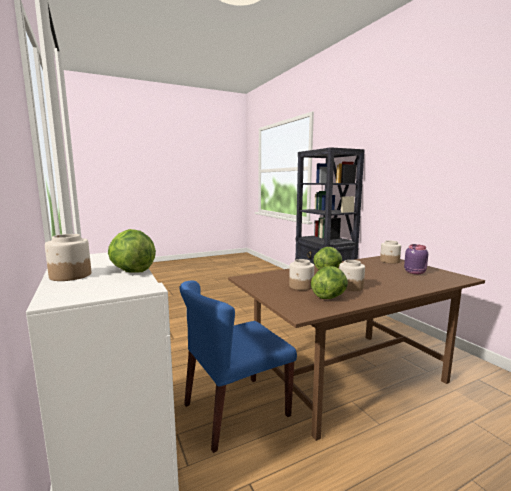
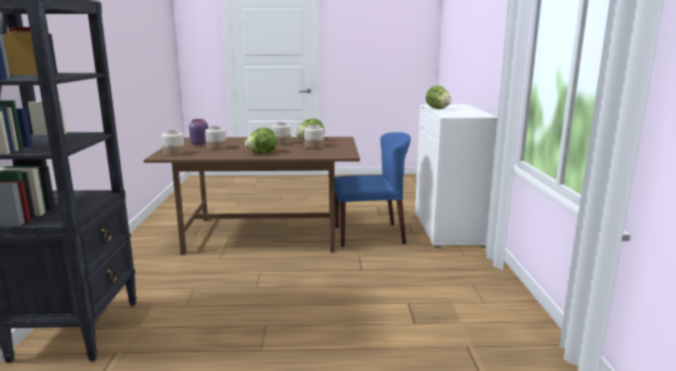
camera: 155 degrees left, 5 degrees up
(70, 275) = (468, 109): jar -> jar (216, 148)

